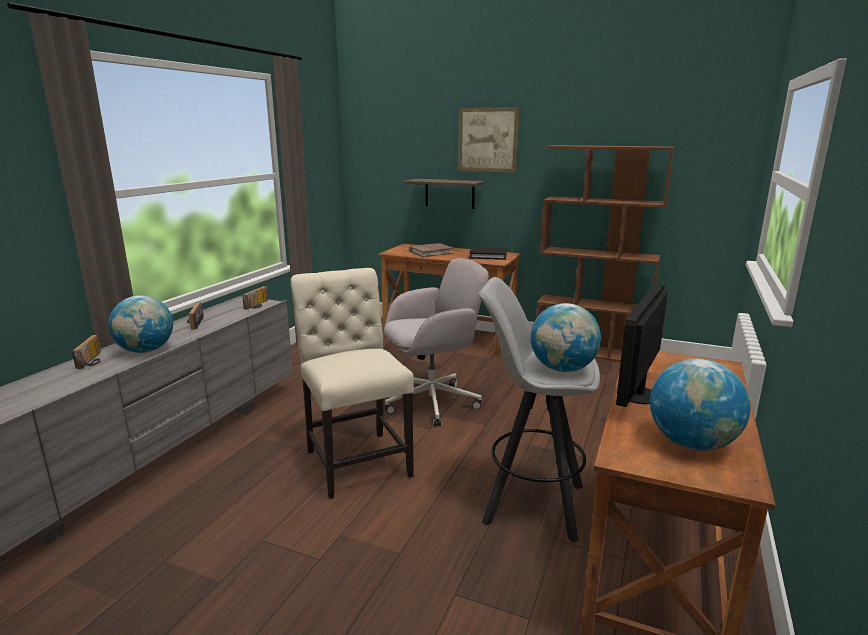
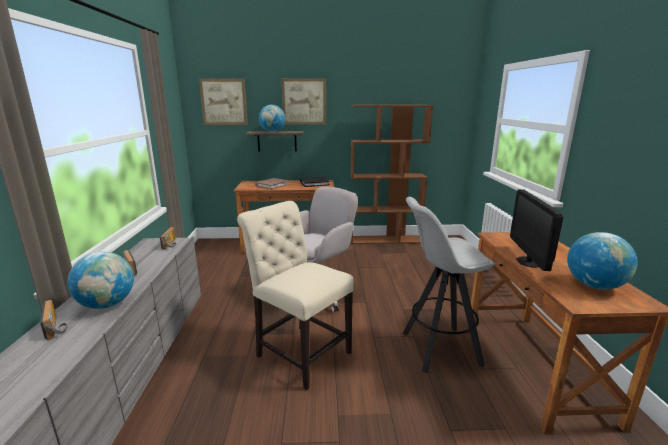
camera: 25 degrees left, 0 degrees up
(388, 139) = (224, 102): none -> picture
(562, 369) = (466, 253): globe -> globe (272, 132)

